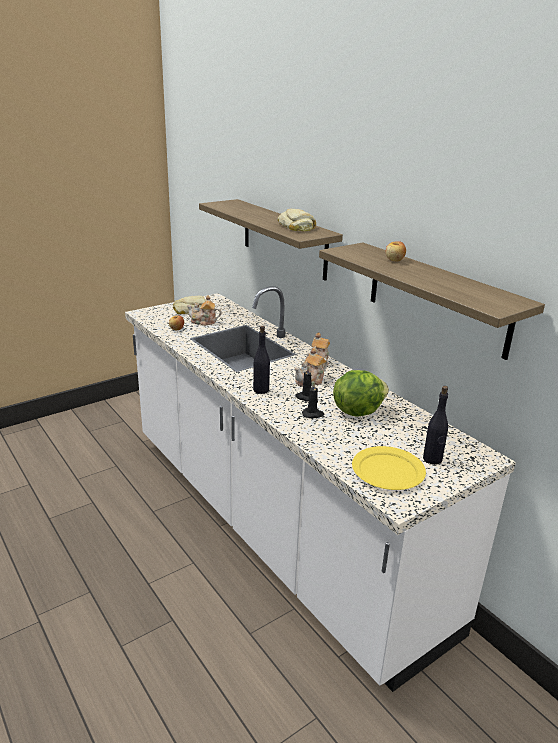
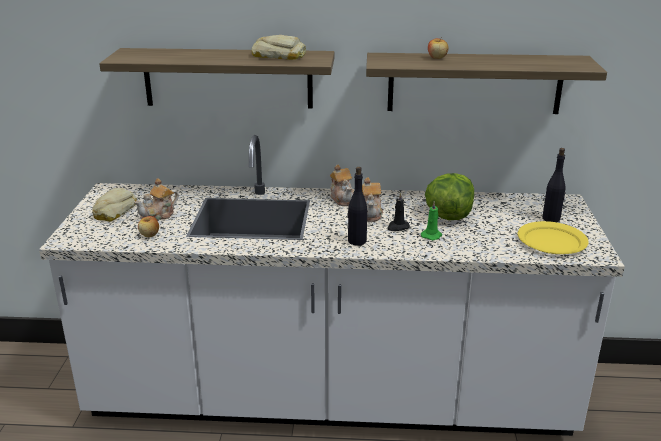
camera: 50 degrees left, 0 degrees up
(313, 414) = (432, 235): black candle -> green candle

